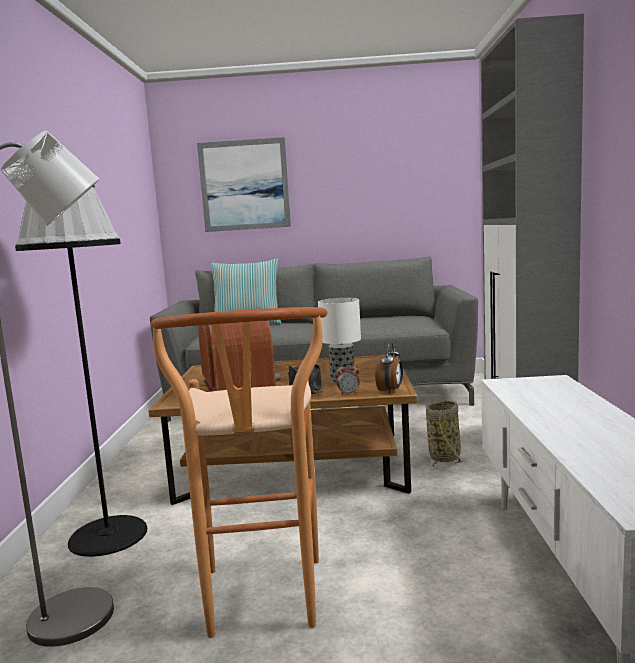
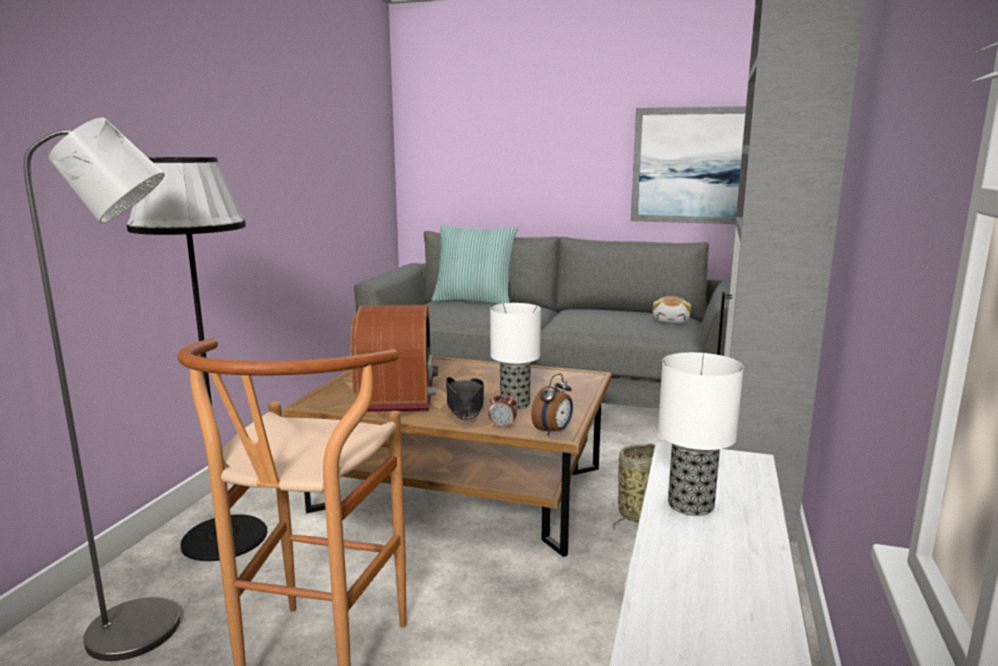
camera: 15 degrees right, 5 degrees up
(244, 185) = (492, 132): picture -> picture (690, 166)
(415, 318) = (671, 321): none -> plush toy
(542, 405) = (689, 504): none -> table lamp

